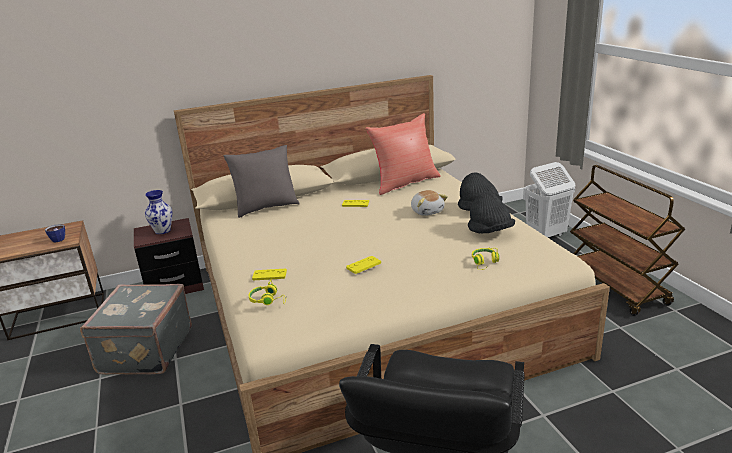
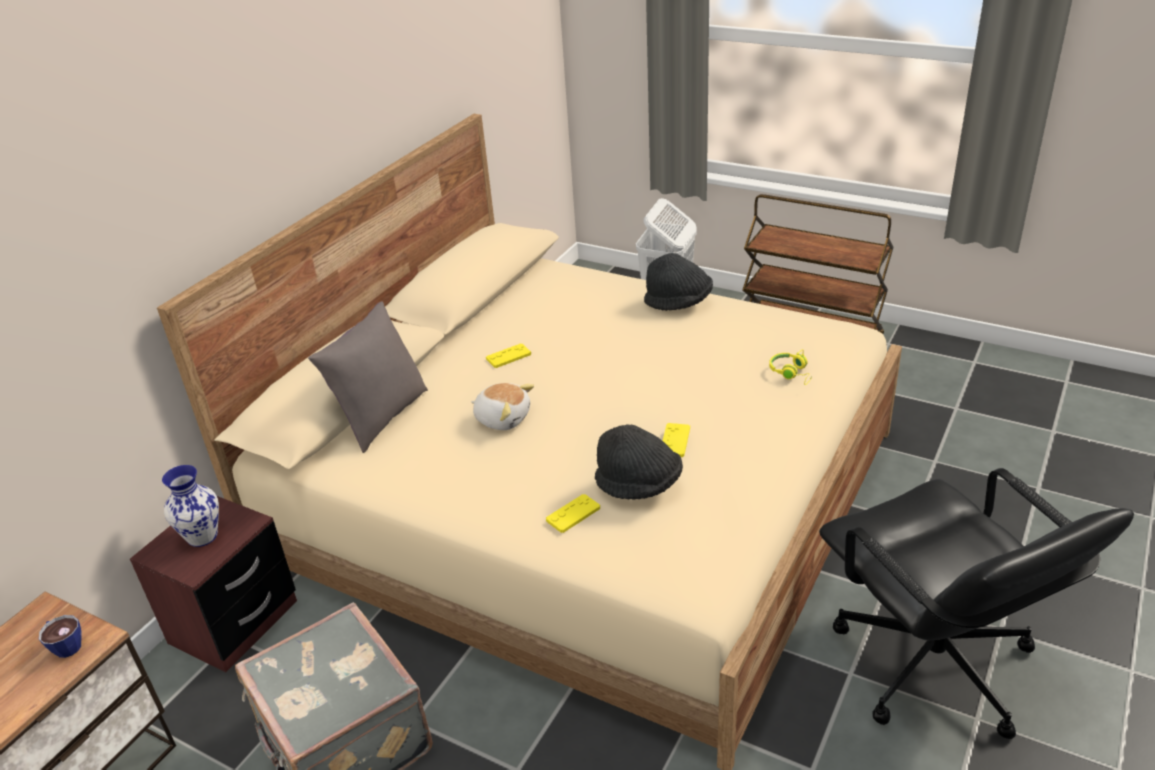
camera: 40 degrees left, 10 degrees up
(268, 300) = (639, 547): yellow headphones -> none
(405, 183) = (524, 297): red pillow -> none
(427, 211) = (622, 330): plush toy -> plush toy (503, 418)
(490, 232) = (736, 330): black hat -> black hat (639, 485)

